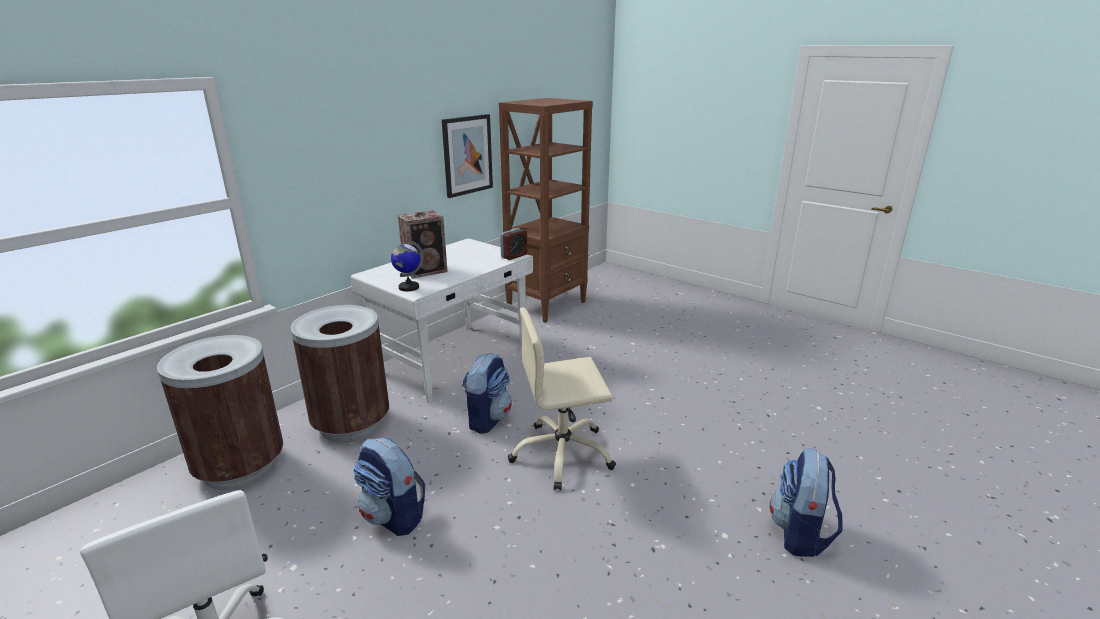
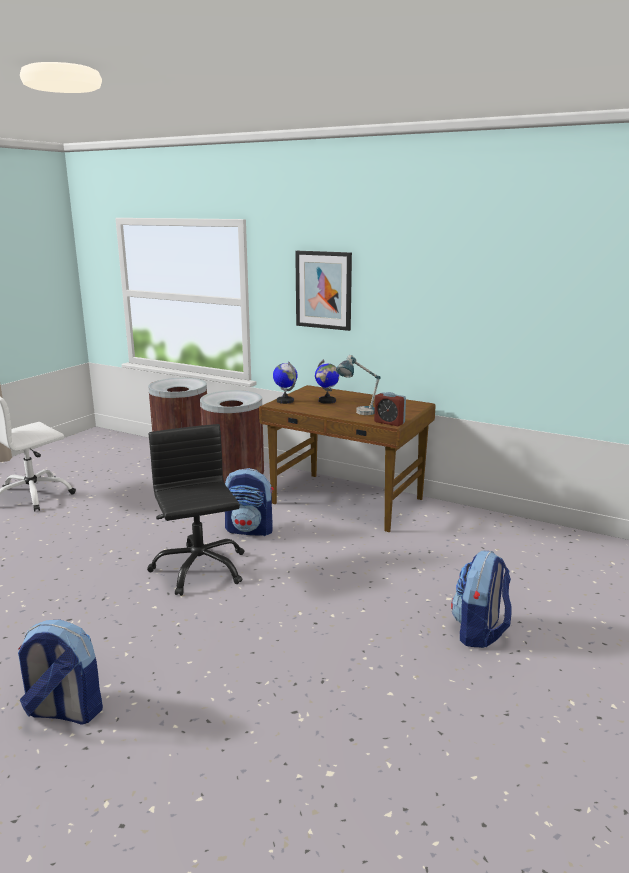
camera: 80 degrees right, 5 degrees down
(393, 516) = (128, 515): backpack -> backpack (480, 632)
(427, 271) = (327, 401): speaker -> globe
(453, 360) = (347, 502): white desk -> brown desk
(467, 155) = (453, 316): picture -> picture (323, 290)
(478, 263) = (358, 413): none -> table lamp
(547, 305) = (517, 533): brown bookcase -> none
(562, 454) = (199, 569): beige office chair -> black office chair

